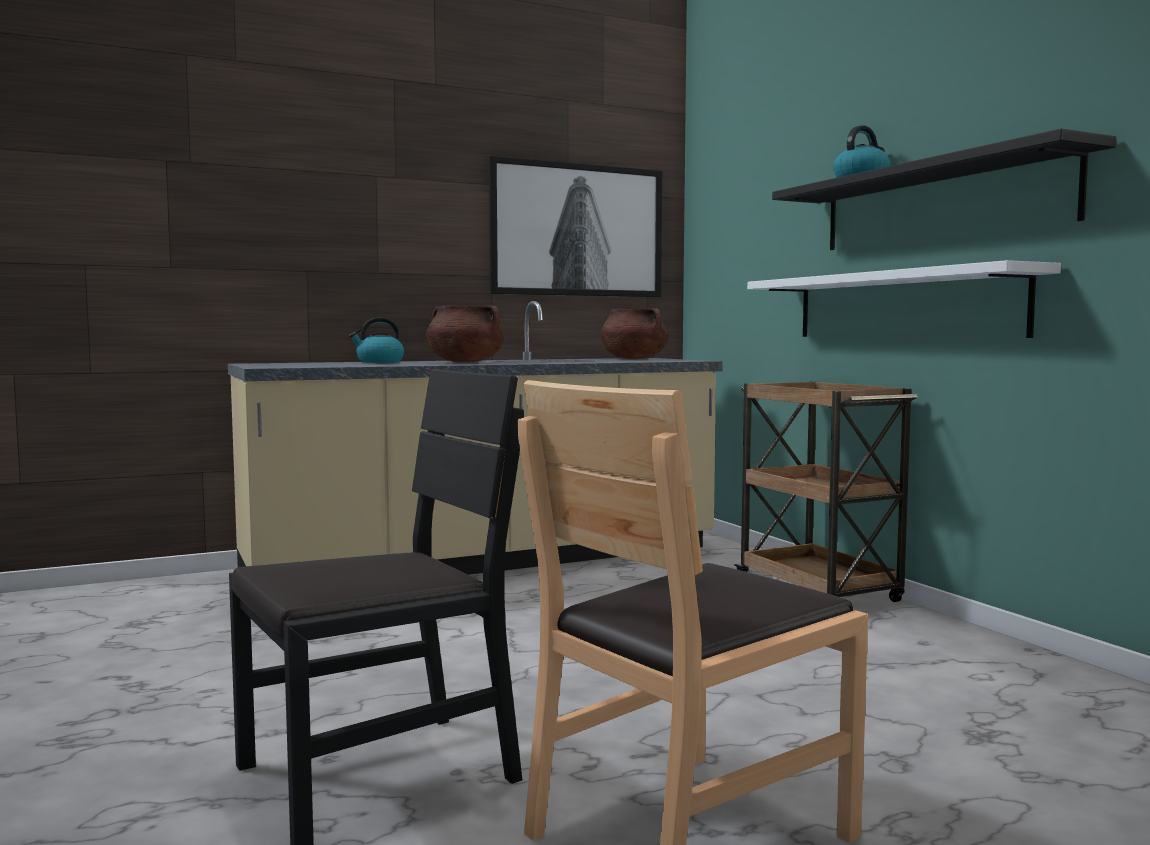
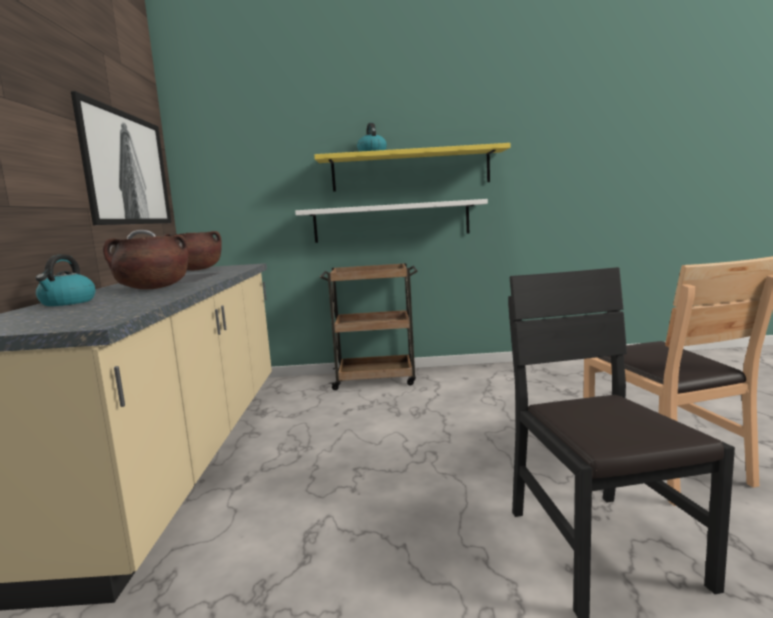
camera: 65 degrees left, 5 degrees up
(939, 204) = (410, 170): black shelf -> yellow shelf

